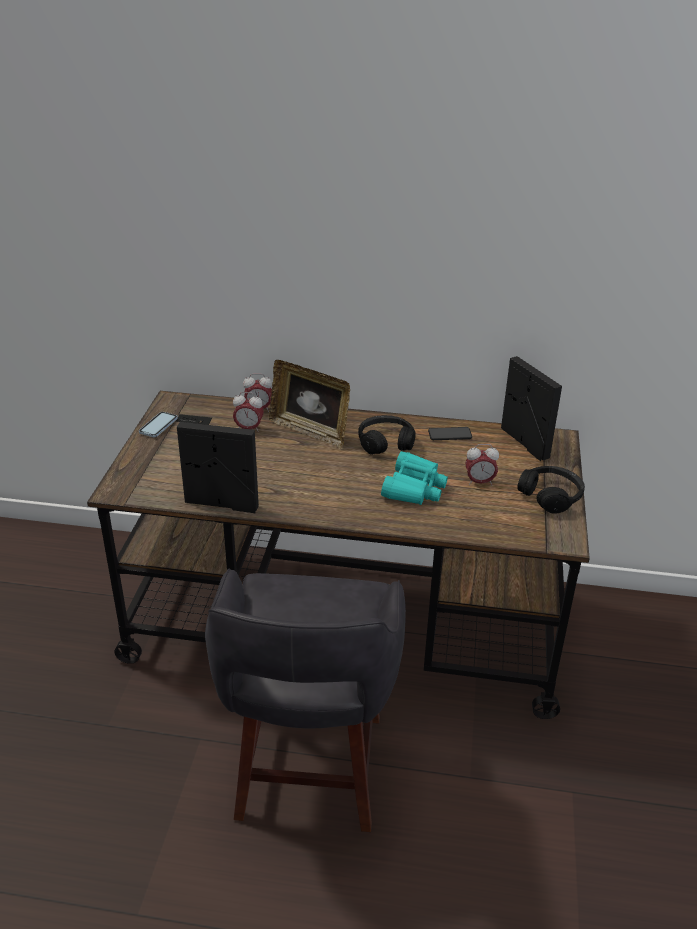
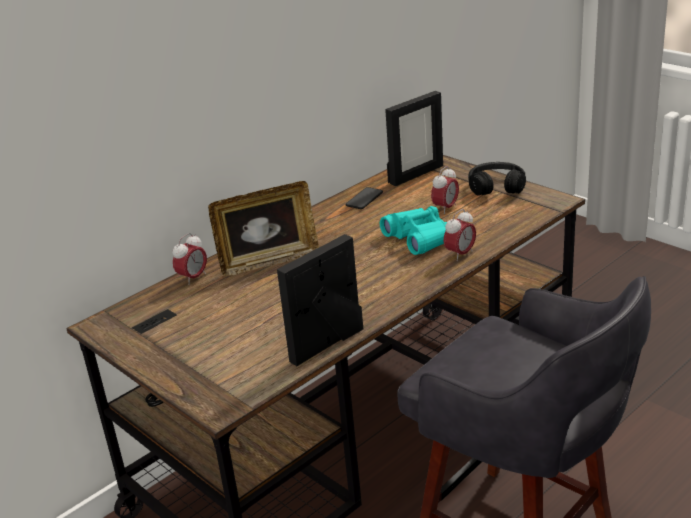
camera: 50 degrees left, 5 degrees down
(158, 426) = (136, 346): phone -> none
(249, 429) = (219, 293): alarm clock -> alarm clock (460, 254)
(385, 442) = (337, 230): black headphones -> none
(523, 443) = (416, 174): picture frame -> picture frame turned 135 degrees clockwise

